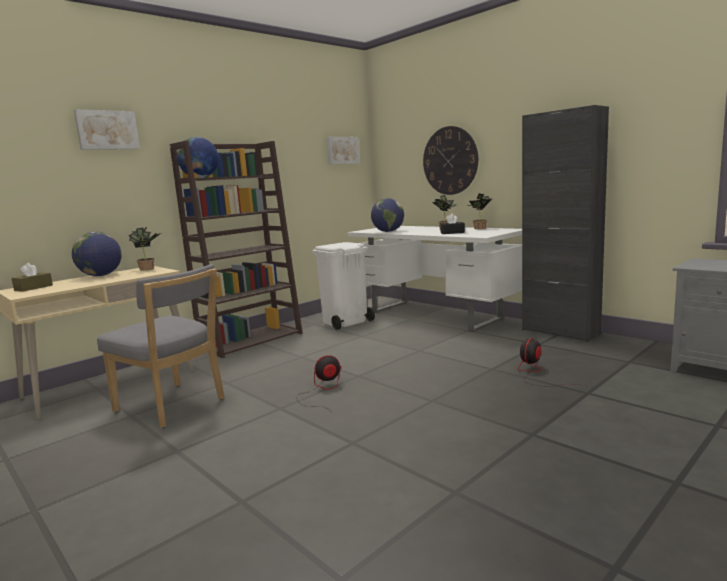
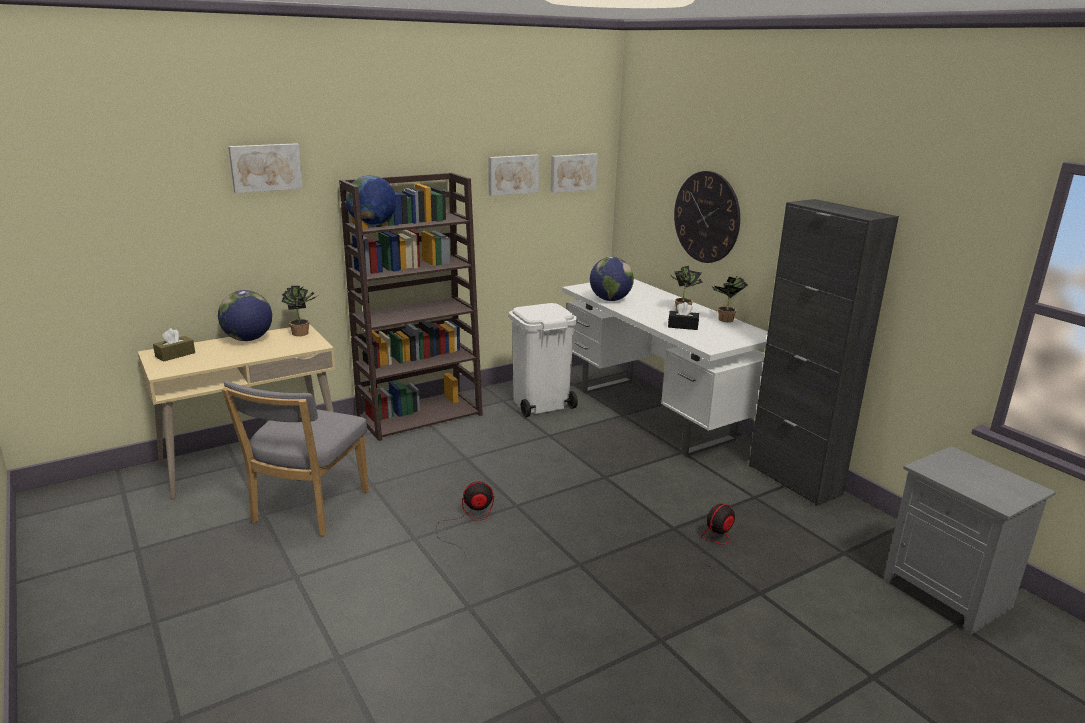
camera: 10 degrees right, 10 degrees up
(173, 406) = (307, 509): grey chair -> grey chair turned 60 degrees clockwise
(300, 149) = (512, 174): none -> picture

